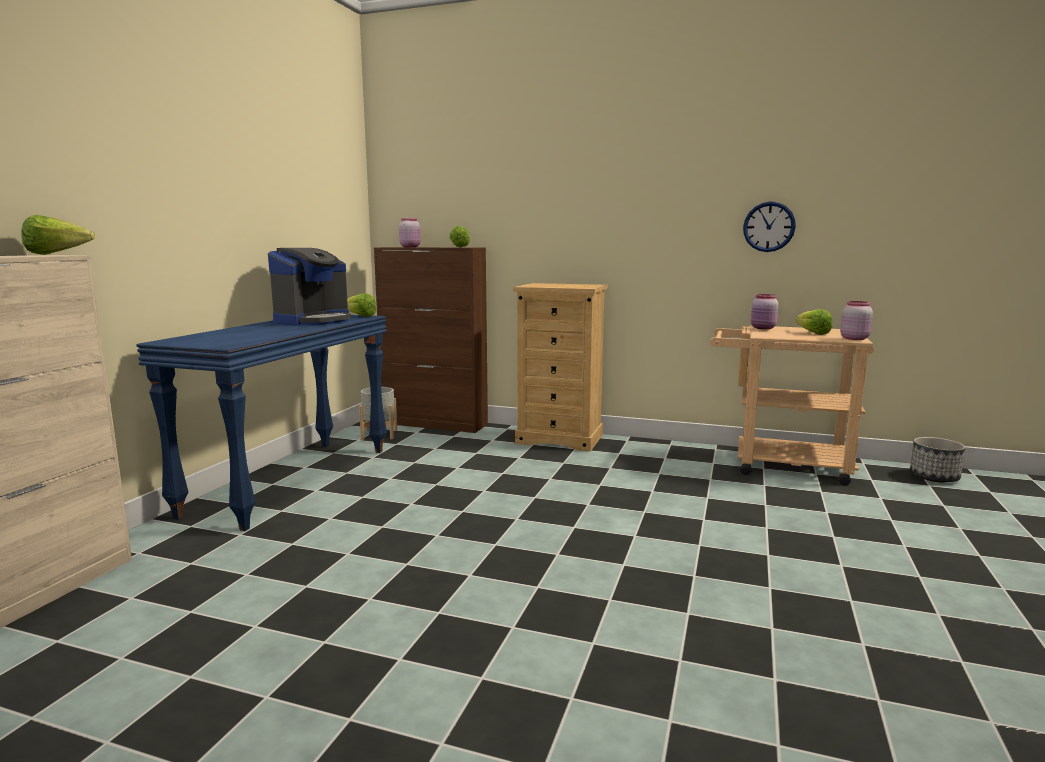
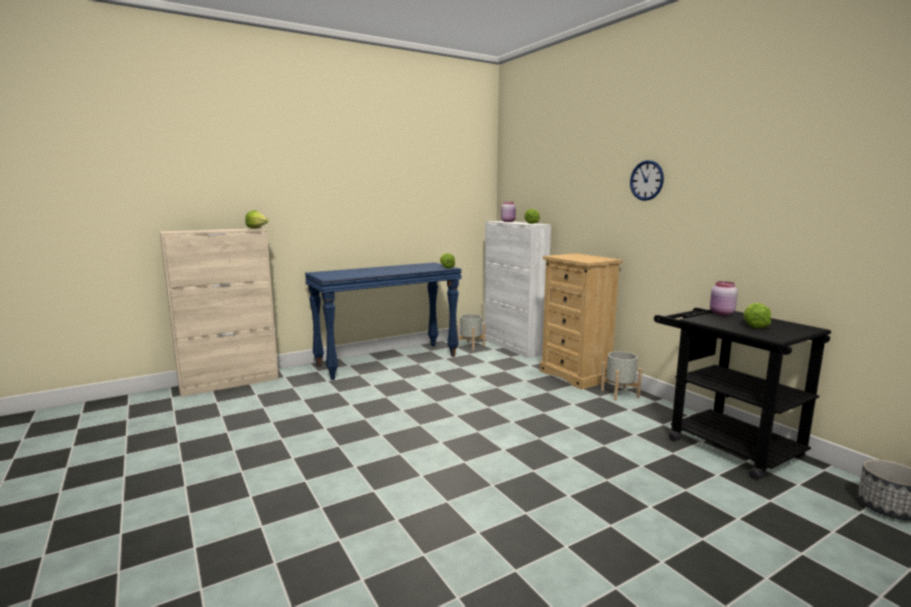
camera: 40 degrees right, 0 degrees up
(313, 321) = (413, 268): coffee machine -> none
(435, 424) = (513, 346): brown cabinet -> white cabinet
(630, 445) = (619, 393): none -> grey planter
(769, 227) = (751, 218): wall clock -> wall clock (646, 180)
(779, 465) = (723, 443): beige cart -> black cart
(854, 338) = (777, 336): pink jar -> none

